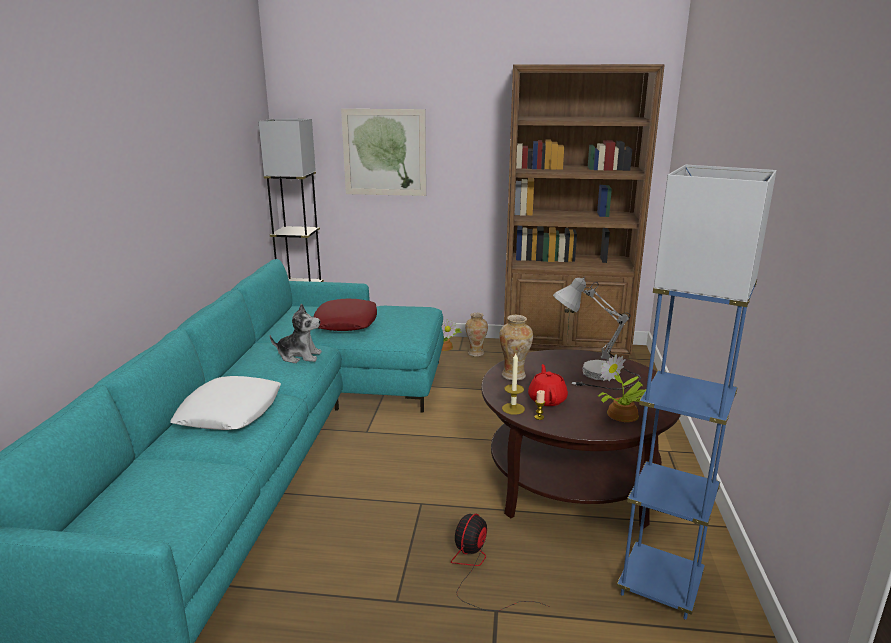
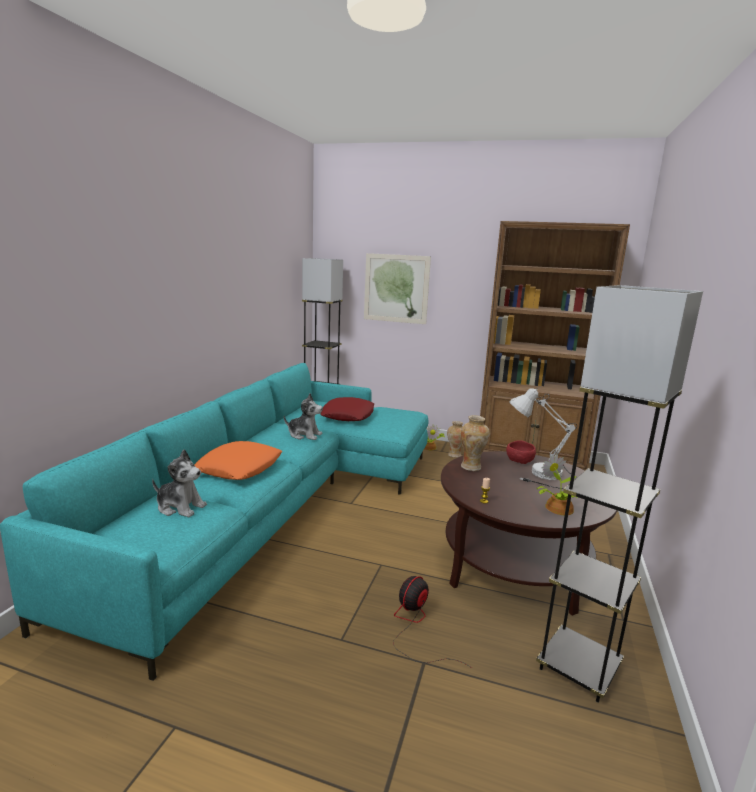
camera: 10 degrees right, 5 degrees down
(171, 476) = (180, 507): none -> plush toy
(230, 411) = (239, 467): white pillow -> orange pillow
(513, 408) = (463, 492): candle -> none
(547, 399) = (495, 488): red teapot -> none
(566, 359) = (520, 460): none -> red bowl
(659, 585) = (578, 668): blue floor lamp -> grey floor lamp

